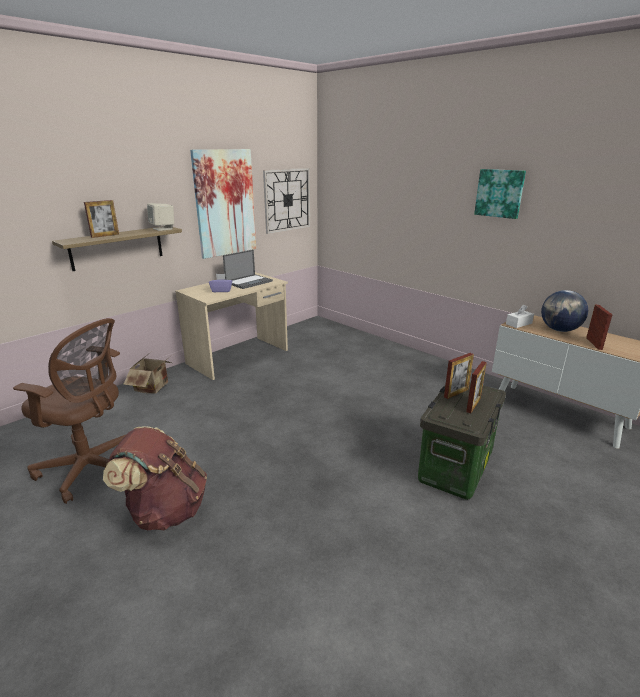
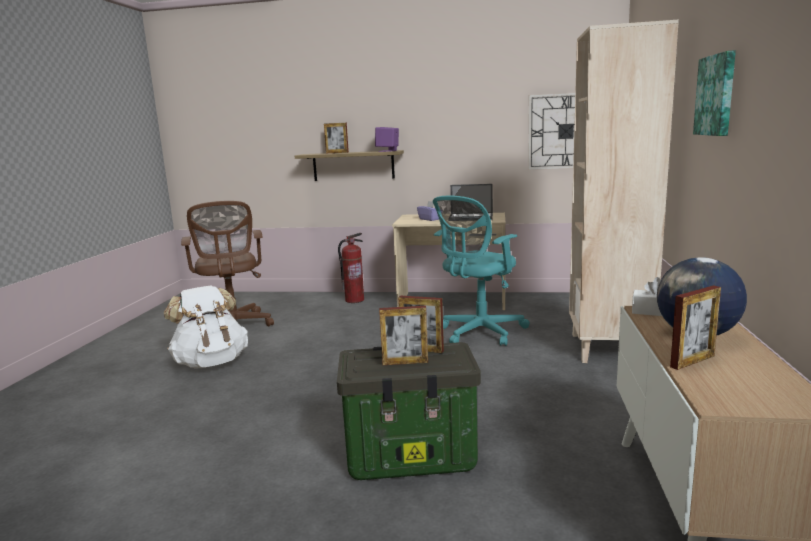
camera: 55 degrees right, 10 degrees down
(154, 387) = (354, 300): cardboard box -> fire extinguisher
(163, 229) = (387, 151): beige speaker -> purple speaker
(165, 510) = (211, 362): brown backpack -> white backpack
(225, 203) = (472, 131): picture -> none
(310, 373) = (479, 333): none -> turquoise office chair
(390, 353) = (609, 349): none -> beige bookcase

